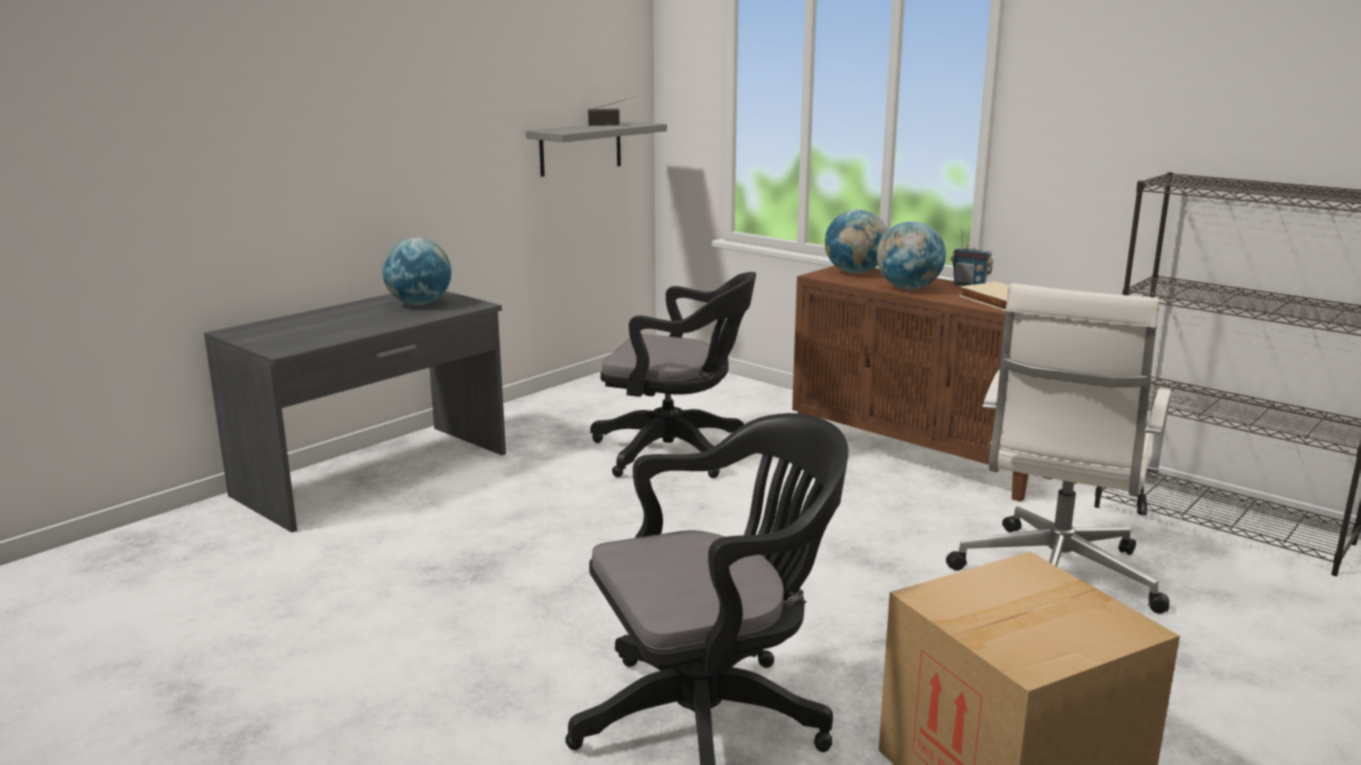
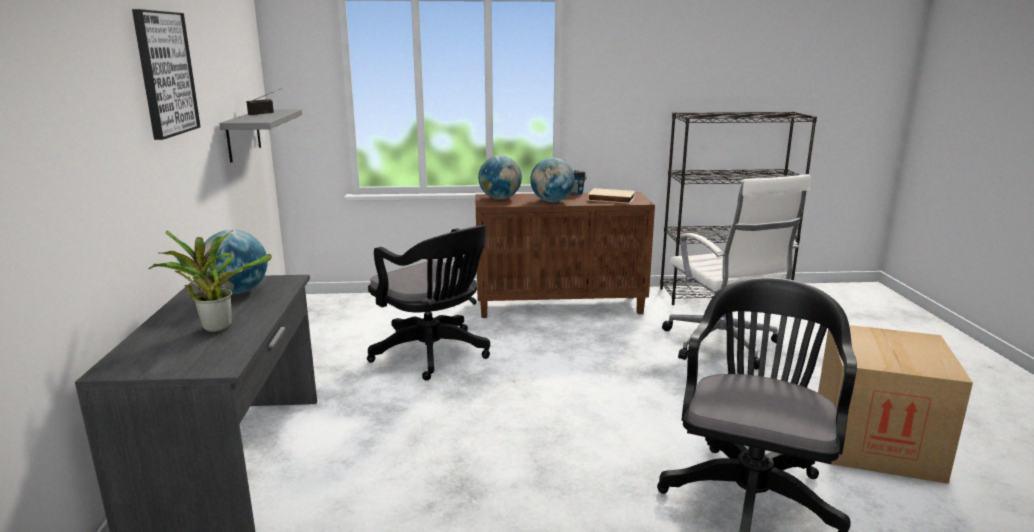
camera: 45 degrees left, 0 degrees up
(343, 324) = (214, 327): none -> potted plant
(424, 74) = (165, 73): none -> picture
(677, 453) = (434, 354): black office chair -> black office chair turned 75 degrees clockwise

